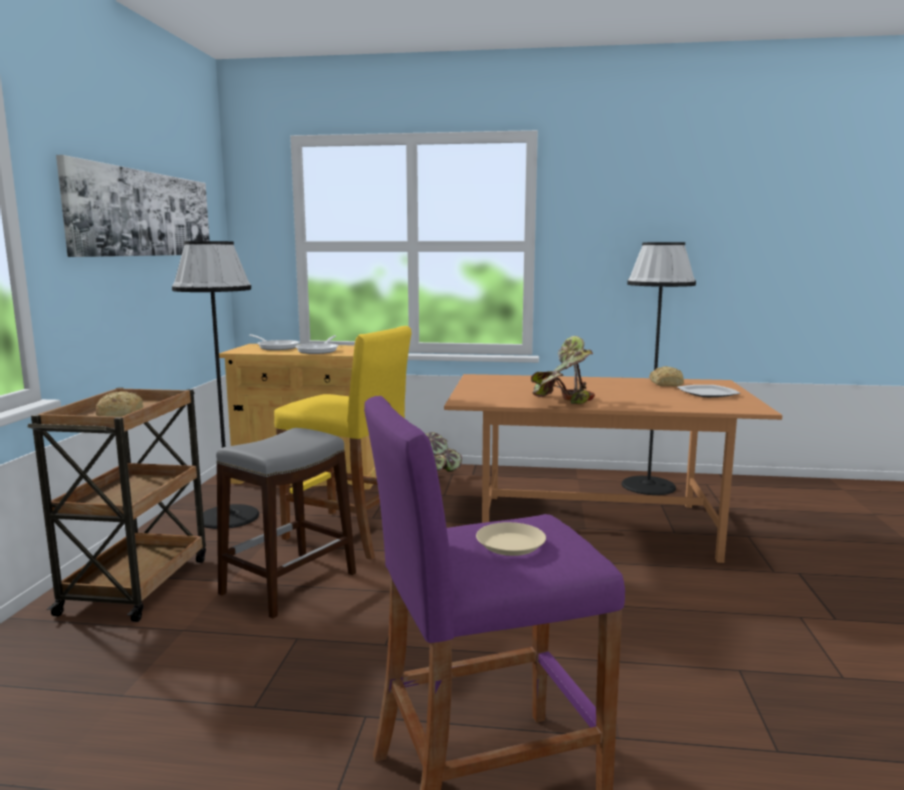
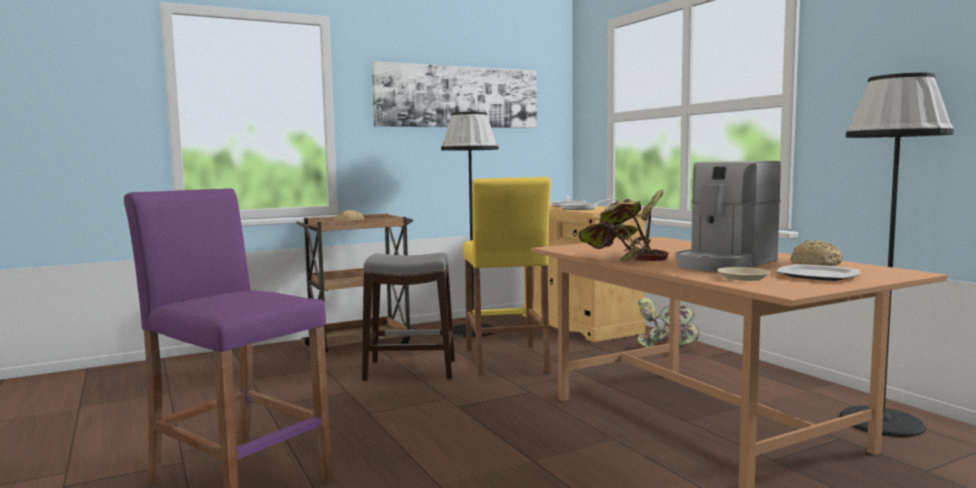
camera: 55 degrees right, 5 degrees down
(511, 544) = (233, 297): beige plate -> beige plate (743, 277)
(630, 393) = (724, 263): none -> coffee machine

